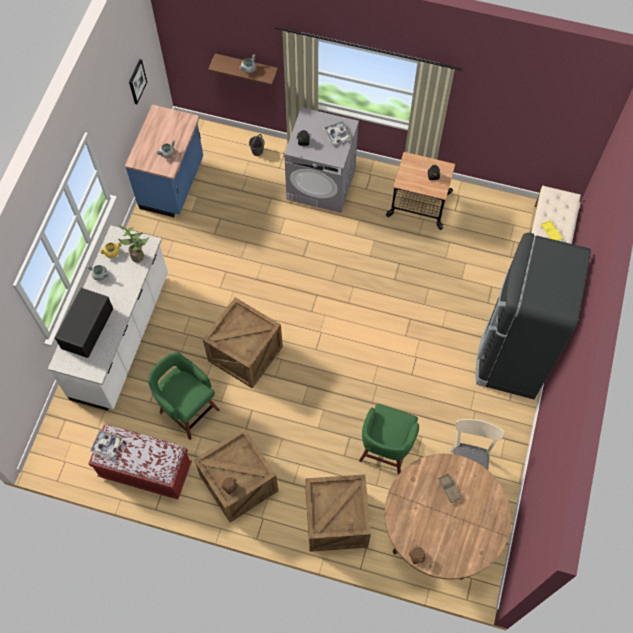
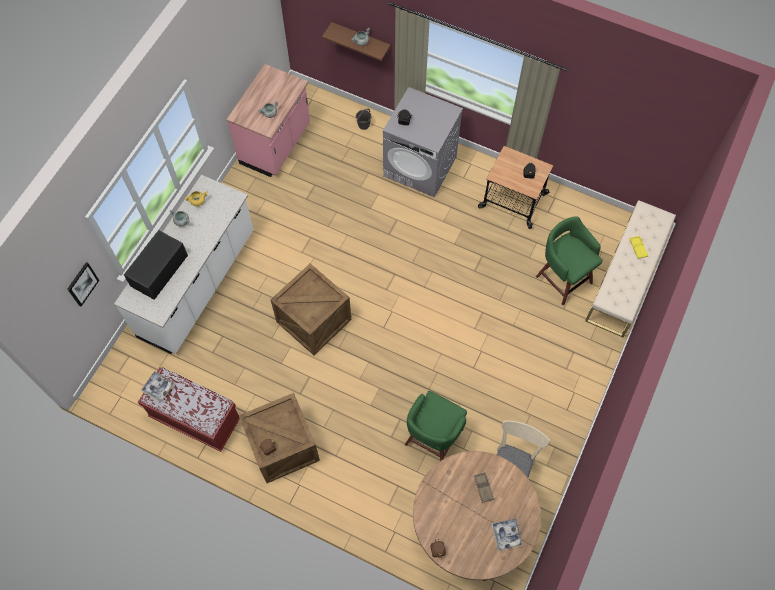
camera: 10 degrees right, 0 degrees up
(137, 81) = (250, 38): picture -> picture (82, 284)
(139, 256) = (222, 208): potted plant -> none
(173, 184) = (276, 145): blue counter -> pink counter
(188, 409) = (248, 366): green stool -> green stool (562, 278)
(337, 135) = (438, 119): tray -> tray (506, 535)
(337, 519) = (372, 498): crate -> none
(510, 356) = (576, 366): black fridge -> none

